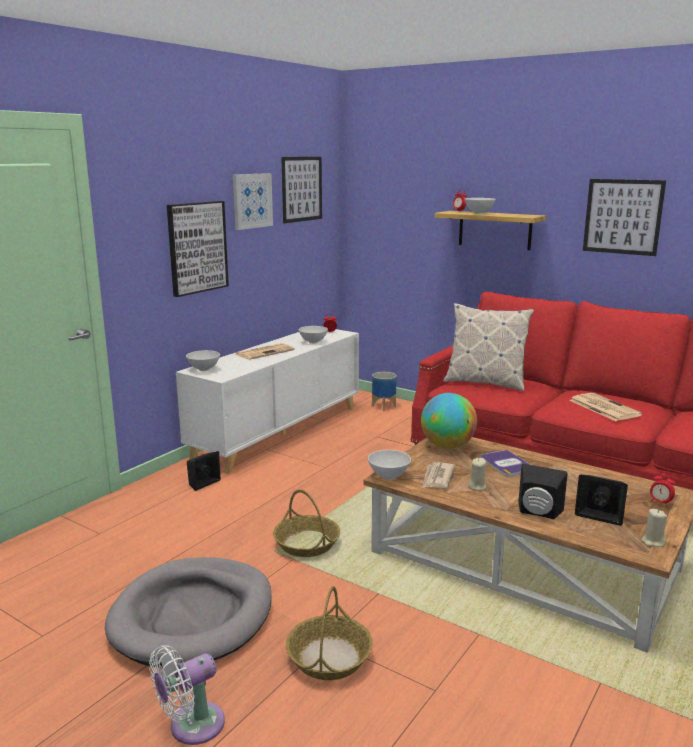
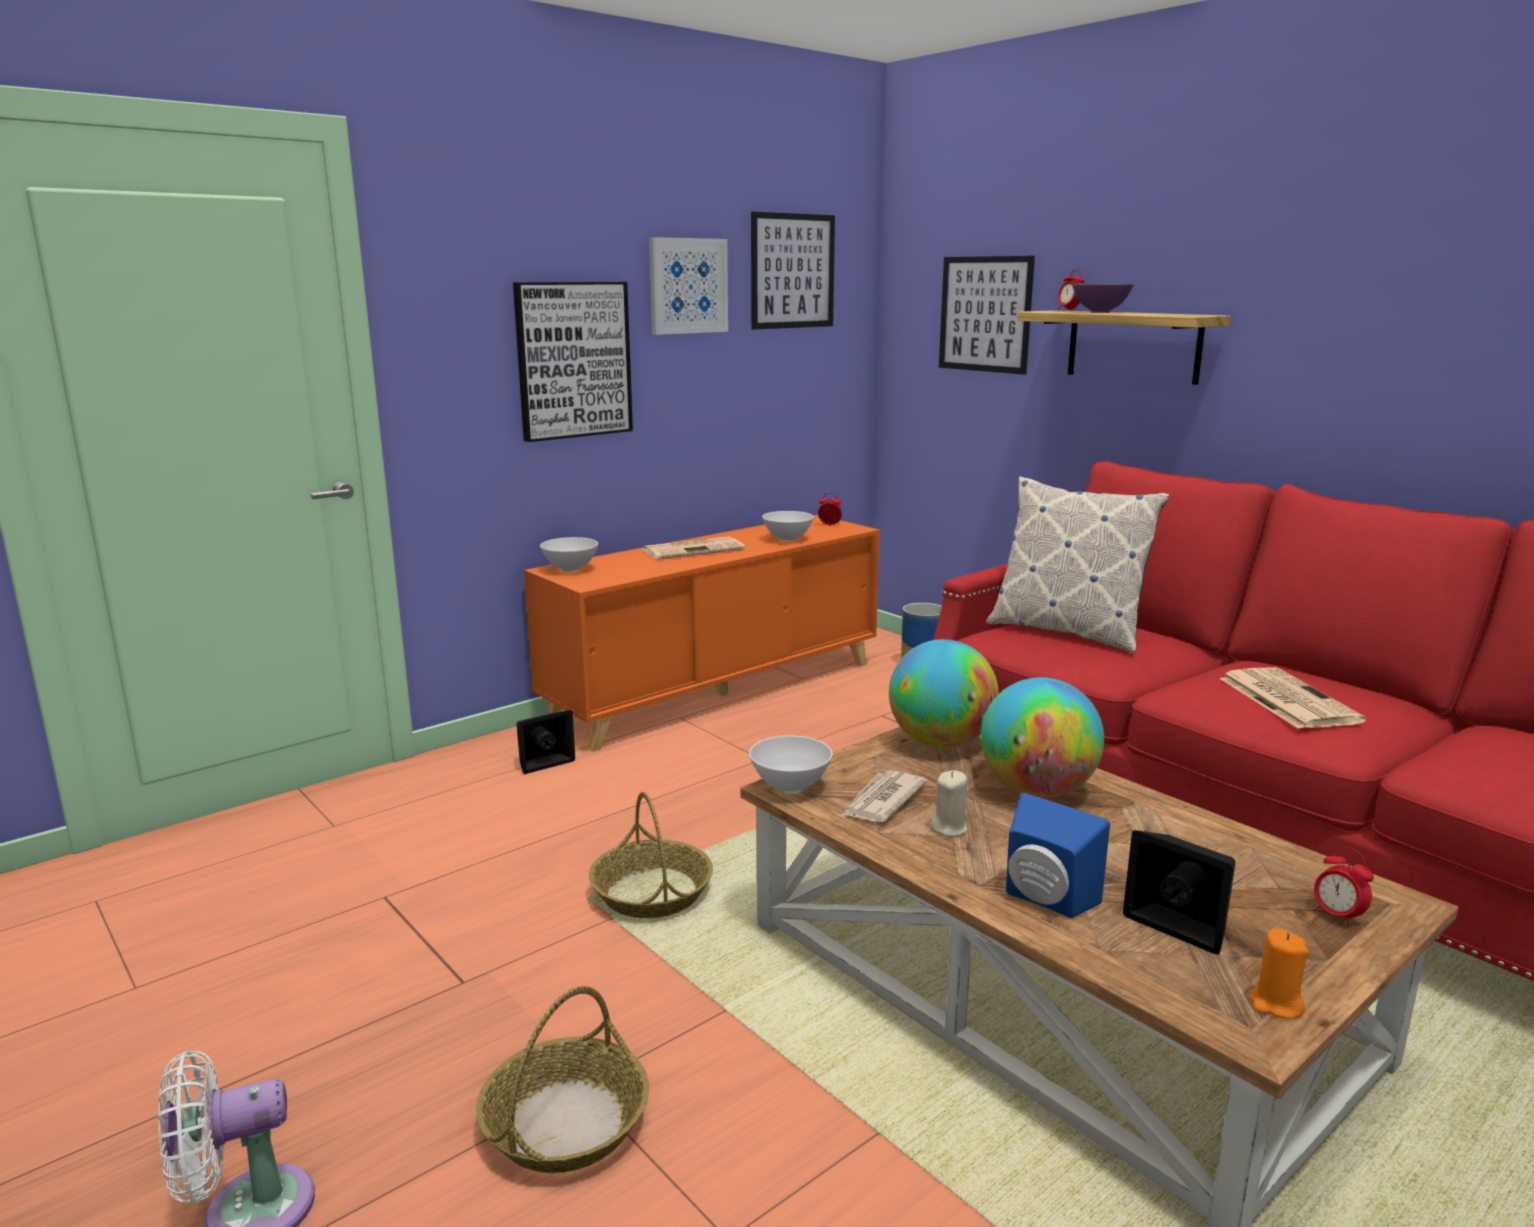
camera: 15 degrees right, 0 degrees up
(193, 616) = (383, 995): grey dog bed -> none
(279, 432) = (717, 691): white cabinet -> orange cabinet
(478, 213) = (1099, 312): white bowl -> purple bowl
(506, 464) = (1036, 791): book -> globe
(538, 513) = (1044, 900): black speaker -> blue speaker
(622, 216) = (1386, 315): picture -> picture (985, 314)
(653, 542) = (1275, 1004): beige candle -> orange candle

